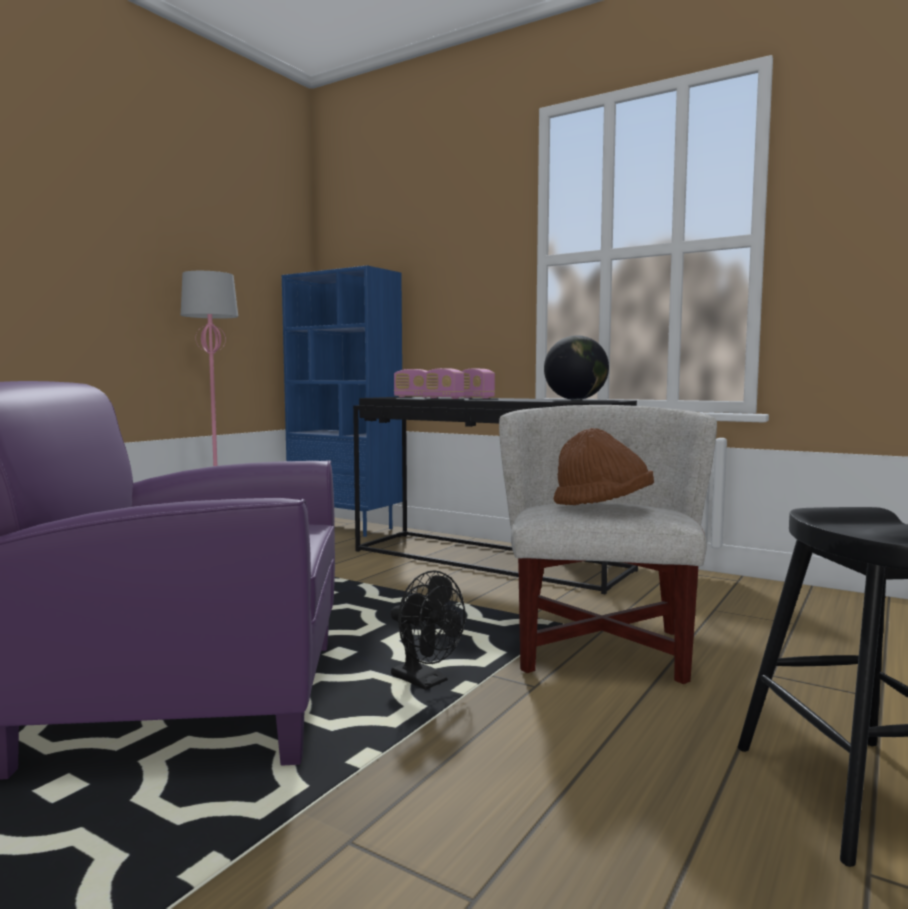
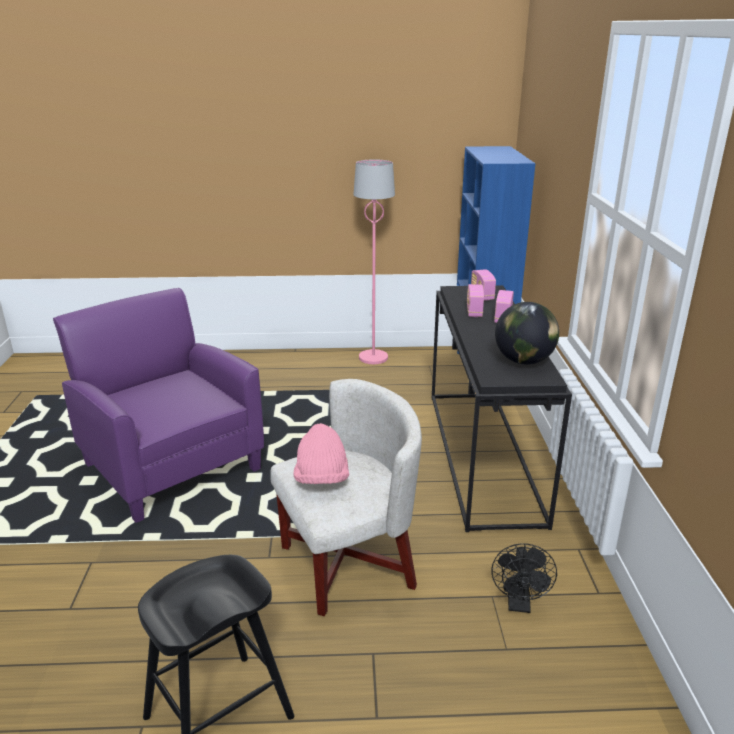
camera: 55 degrees right, 20 degrees up
(426, 682) = (244, 519): black fan -> black fan (519, 604)
(603, 507) = (321, 479): brown hat -> pink hat

